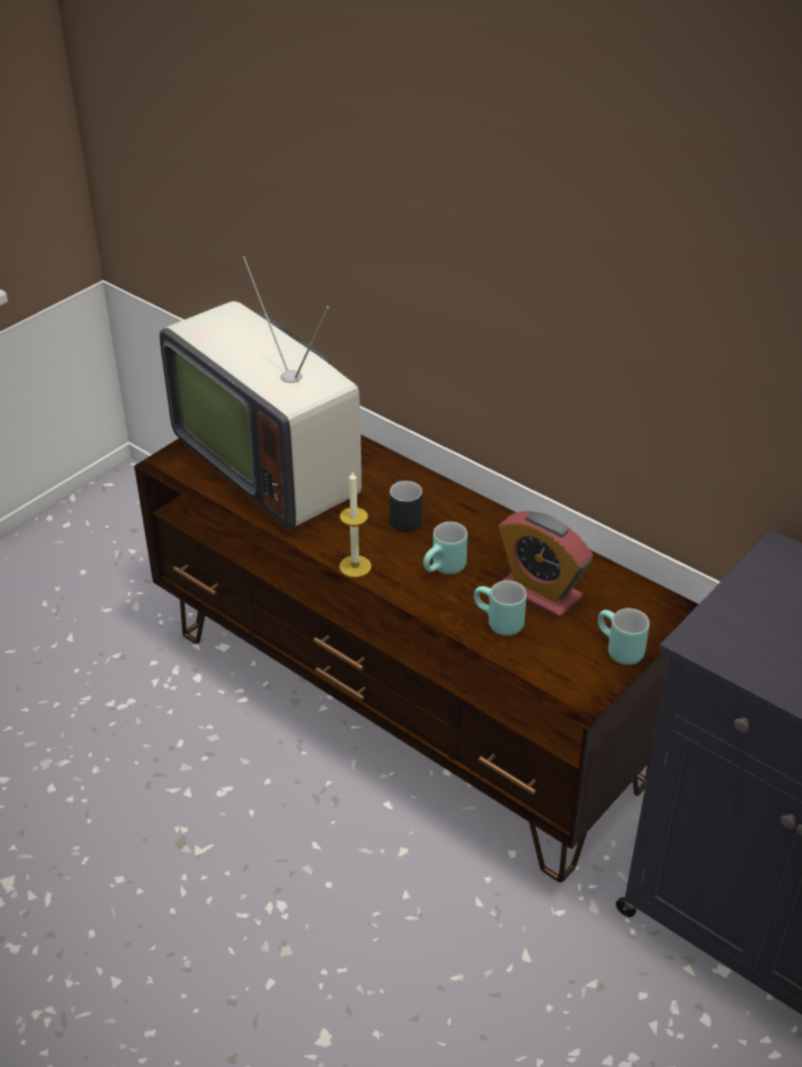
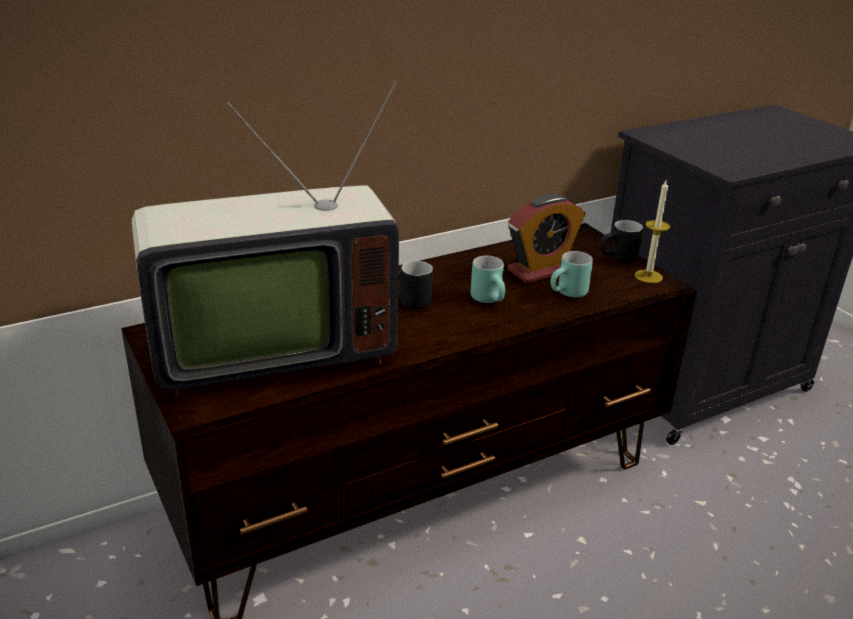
camera: 70 degrees left, 10 degrees down
(355, 566) = (459, 339): candle -> candle (648, 276)
(617, 650) = (618, 260): turquoise mug -> black mug

